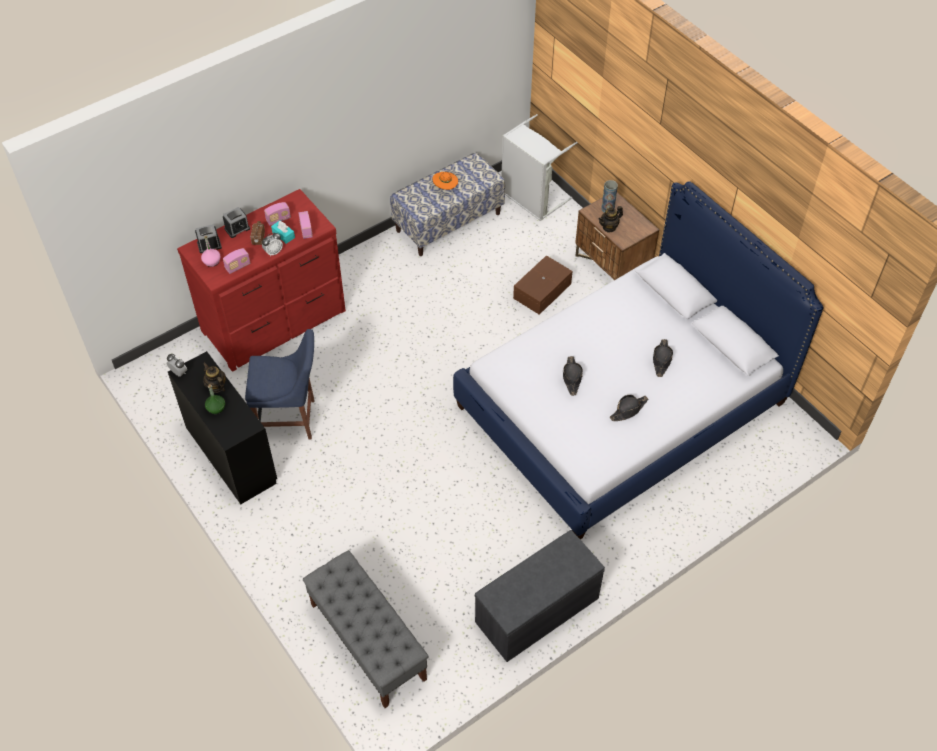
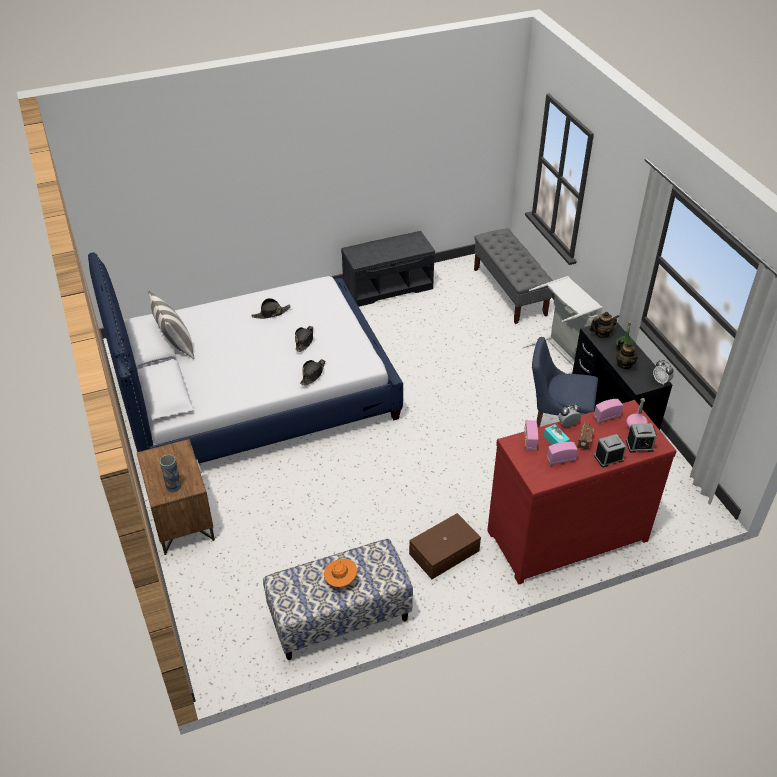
camera: 165 degrees left, 10 degrees down
(531, 199) = (224, 628): grey laundry basket -> grey laundry basket (561, 355)
(541, 291) = (272, 508): brown storage box -> brown storage box (445, 553)
(609, 227) = (186, 465): teapot -> teapot (602, 334)
(661, 360) = (220, 341): black hat -> black hat (313, 374)
(704, 345) = (175, 345): none -> pillow

